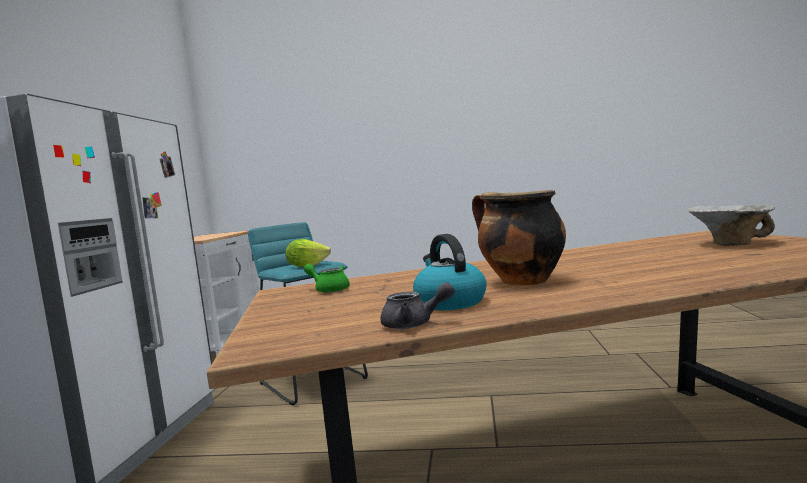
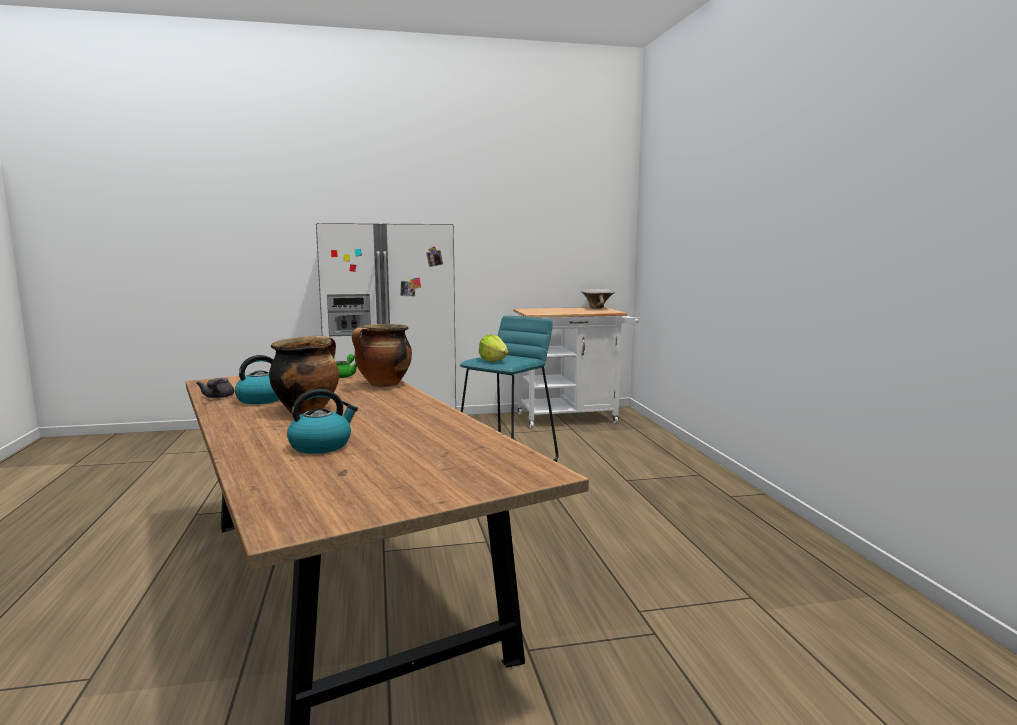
camera: 70 degrees right, 5 degrees up
(407, 274) = (383, 385): none -> cooking pot
(674, 264) = (321, 445): none -> kettle
(731, 244) = (424, 473): bowl -> bowl (597, 308)

